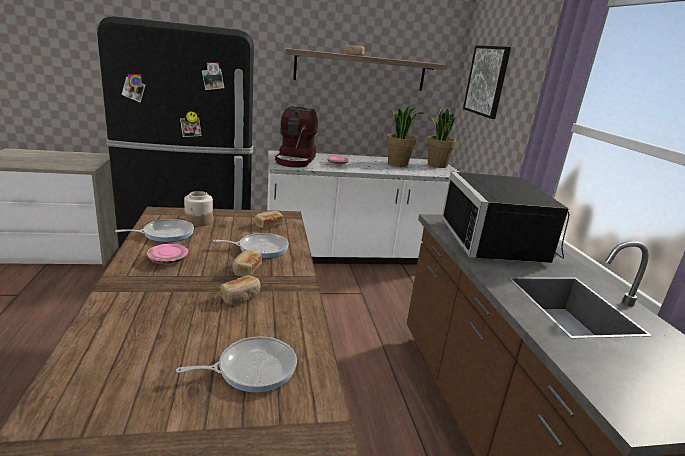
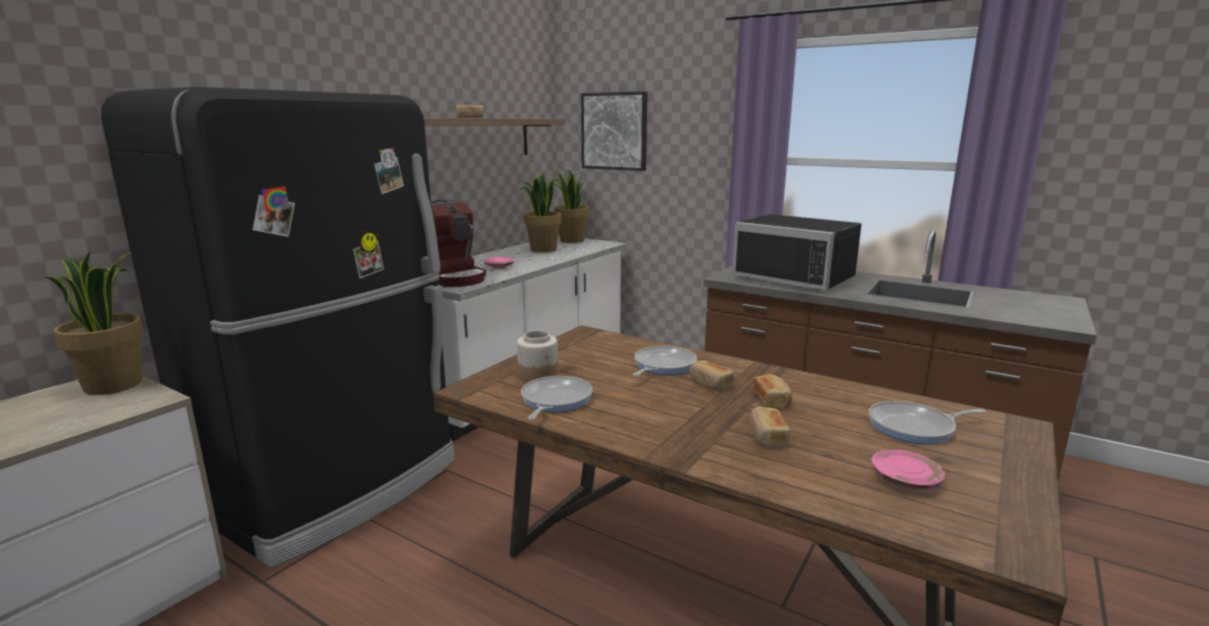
camera: 45 degrees left, 5 degrees down
(95, 158) = (115, 385): none -> potted plant
(168, 260) = (639, 414): pink plate -> pink plate (905, 480)
(252, 368) = (915, 427): frying pan -> frying pan turned 120 degrees counterclockwise
(268, 225) = (601, 347): bread -> bread (766, 437)

